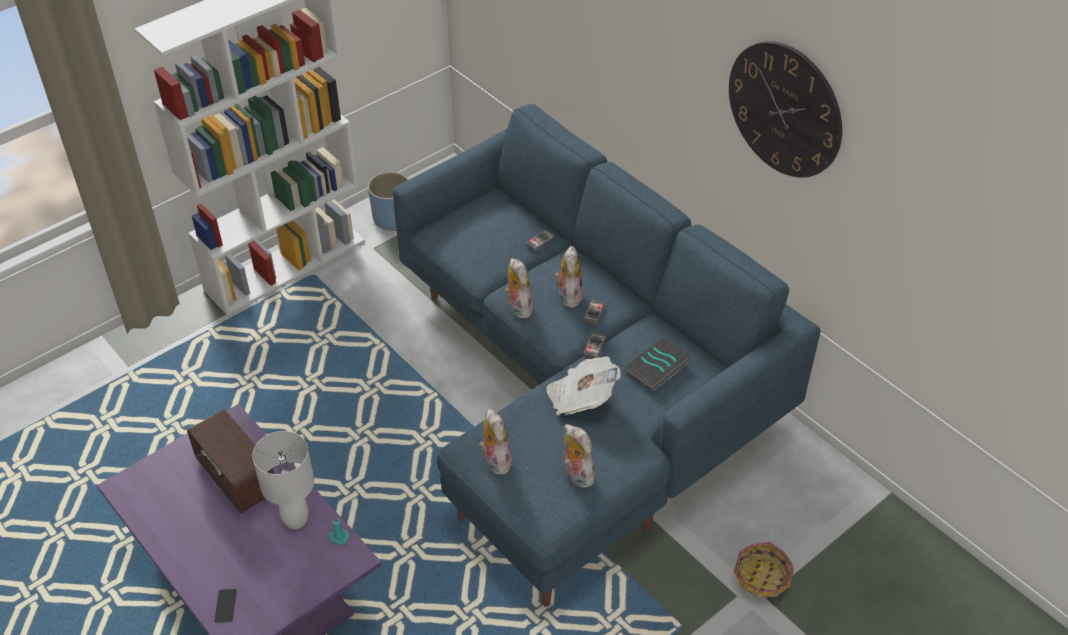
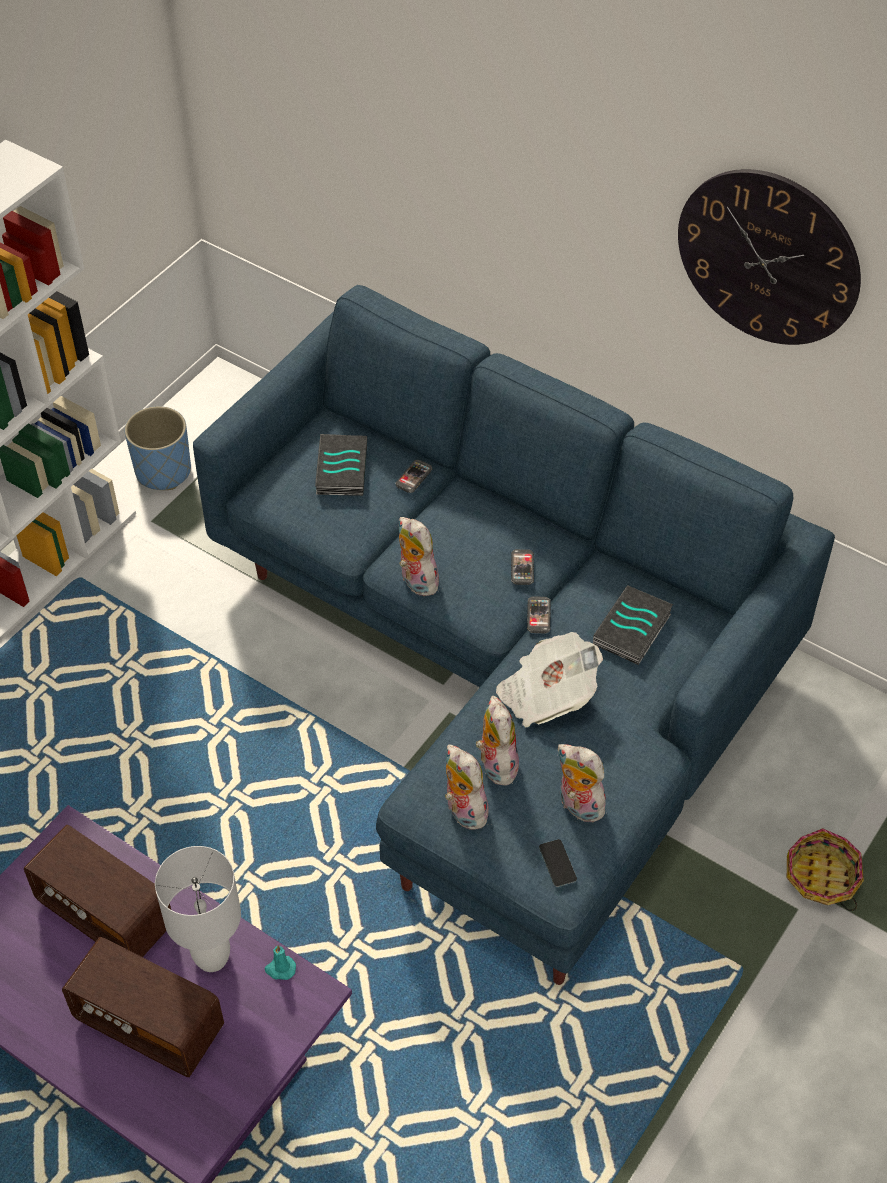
camera: 15 degrees left, 5 degrees up
(225, 606) = (158, 1108): phone -> phone (557, 863)
(239, 552) = (149, 1024): none -> radio
(492, 226) = (340, 469): none -> book
(568, 295) = (479, 550): plush toy -> plush toy (495, 764)

